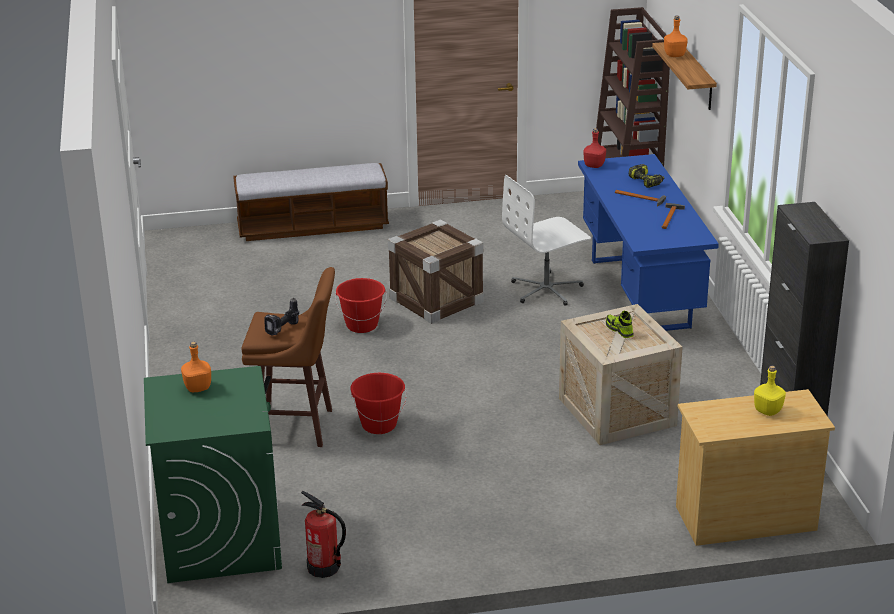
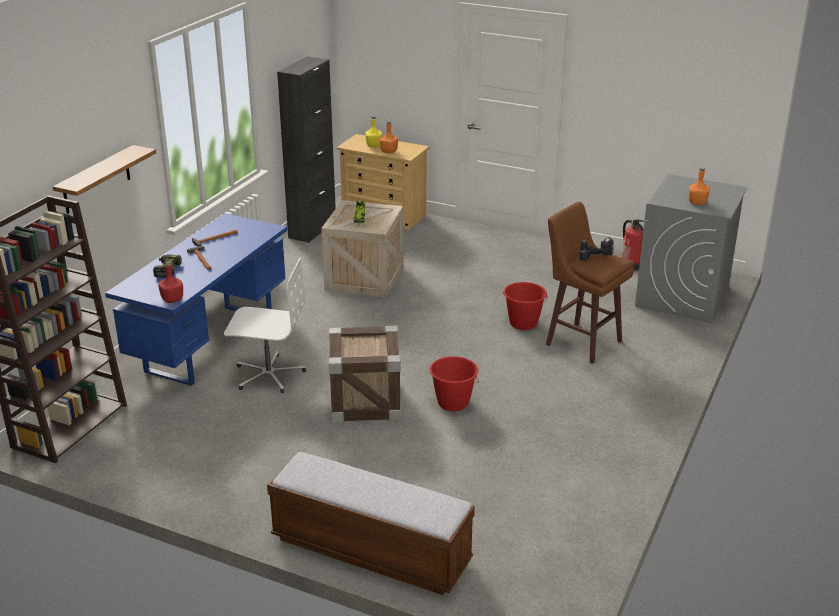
camera: 145 degrees left, 0 degrees up
(221, 539) = (682, 297): green washing machine -> grey washing machine
(674, 55) = (94, 174): orange bottle -> orange bottle (389, 152)

